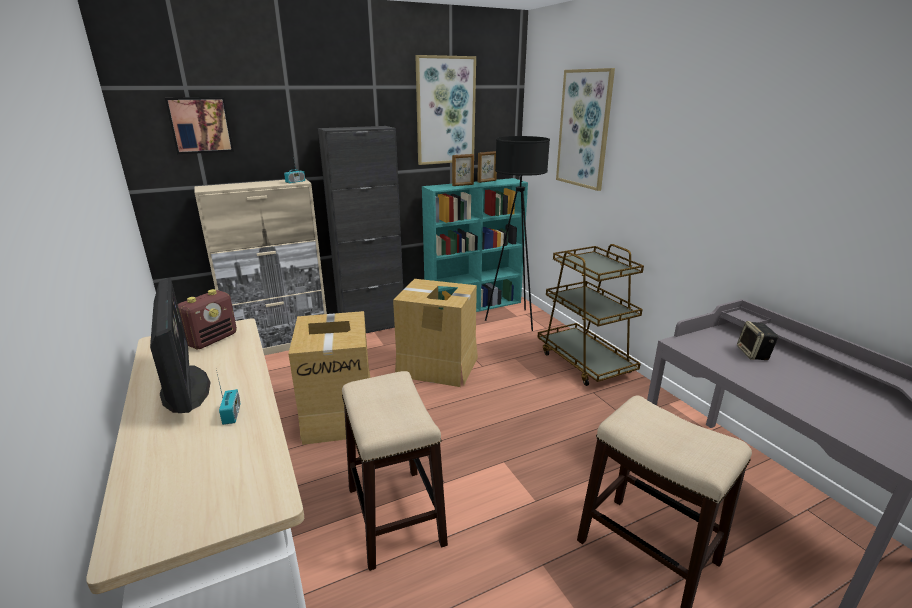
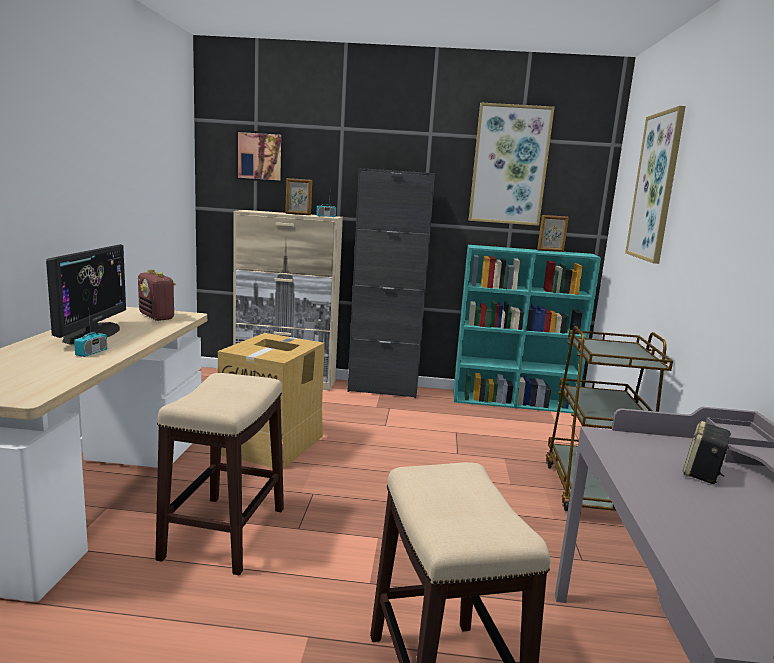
camera: 30 degrees right, 10 degrees down
(212, 339) = (157, 317): radio -> radio turned 75 degrees clockwise
(437, 366) = (408, 439): cardboard box -> none
(463, 185) = (514, 249): picture frame -> picture frame (298, 214)
(513, 320) = (546, 426): black floor lamp -> none

